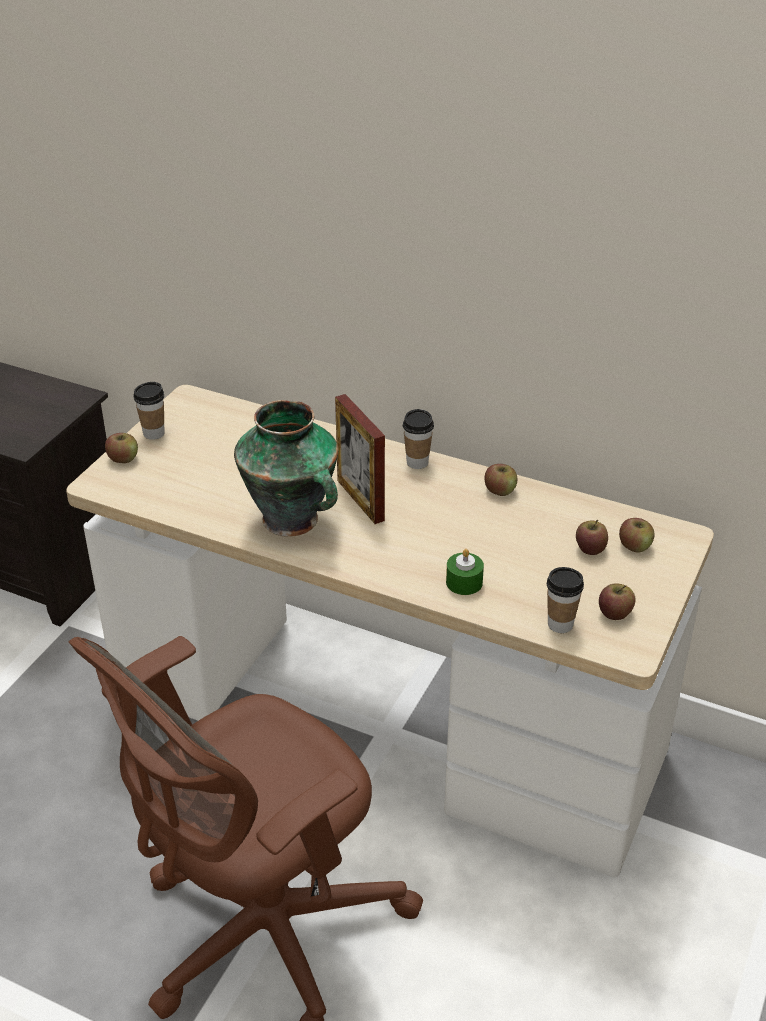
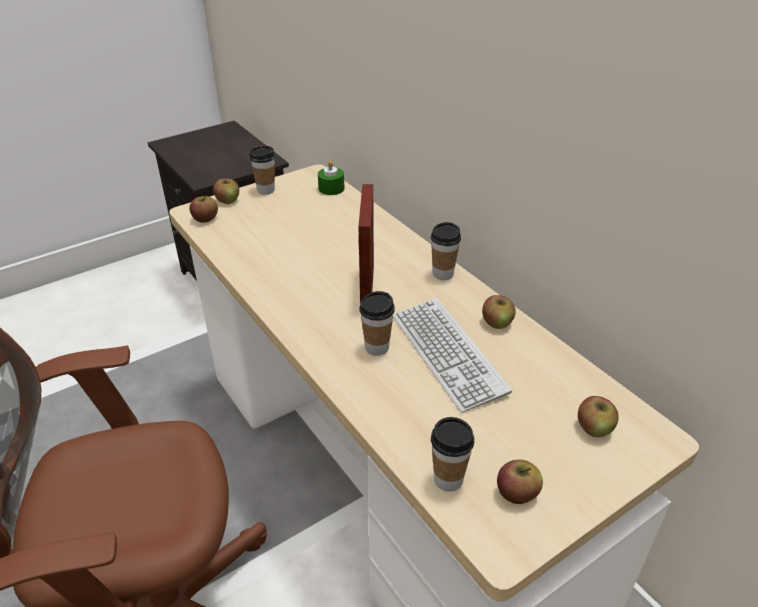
camera: 30 degrees right, 0 degrees up
(292, 521) = (297, 286): vase -> none
(418, 549) = (377, 347): none -> cup
(464, 582) = (390, 395): green candle -> green candle (331, 188)
(481, 532) = (447, 354): none -> keyboard
(590, 548) = (543, 411): apple -> apple (205, 219)

